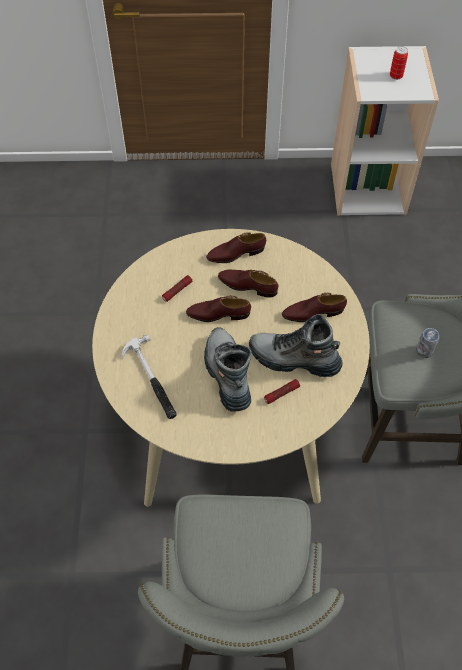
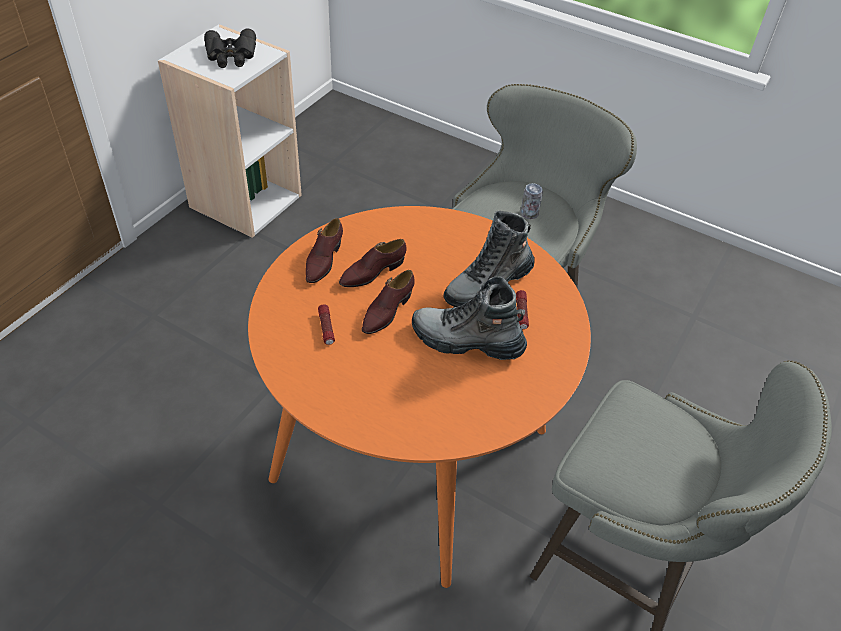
camera: 60 degrees left, 10 degrees down
(151, 379) = (424, 406): hammer -> none
(231, 426) = (411, 454): beige dining table -> orange dining table
(313, 312) = (446, 245): brown shoe -> none
(396, 76) = (231, 55): can -> black binoculars

